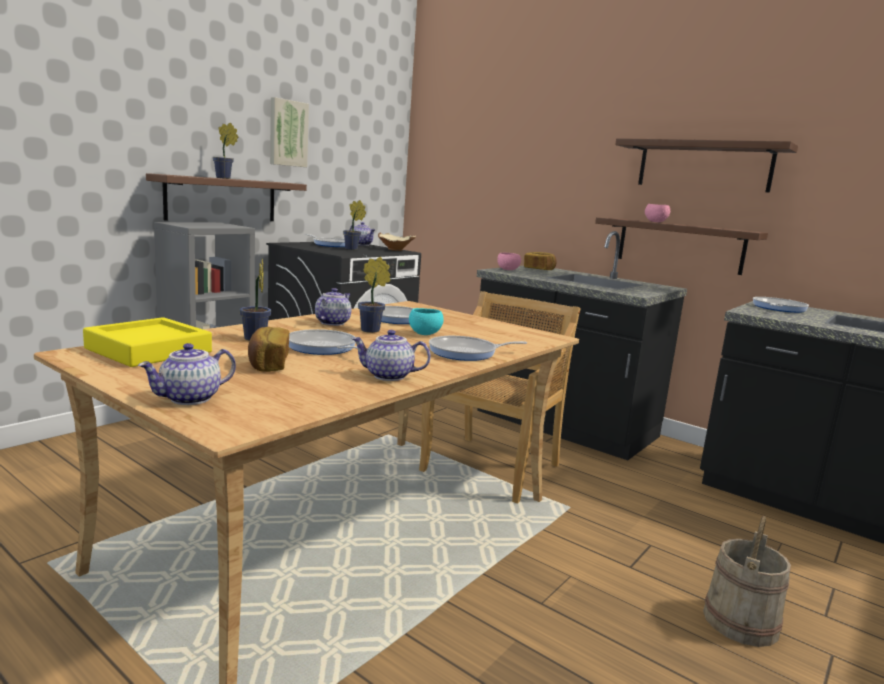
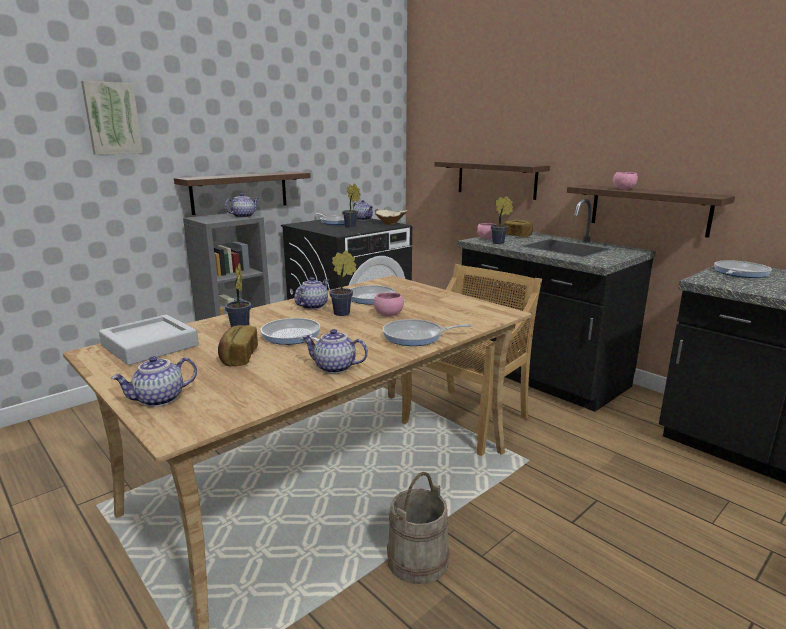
camera: 10 degrees right, 5 degrees up
(149, 350) = (150, 346): yellow tray -> grey tray
(225, 178) = (239, 175): potted plant -> potted plant (499, 243)
(230, 225) = (243, 216): none -> teapot
(287, 133) = (293, 128): picture -> picture (112, 118)
(425, 334) = (389, 315): turquoise bowl -> pink bowl
(704, 166) = (671, 132): brown shelf -> brown shelf (496, 179)
(741, 622) = (667, 583): beige bucket -> beige bucket (418, 560)

